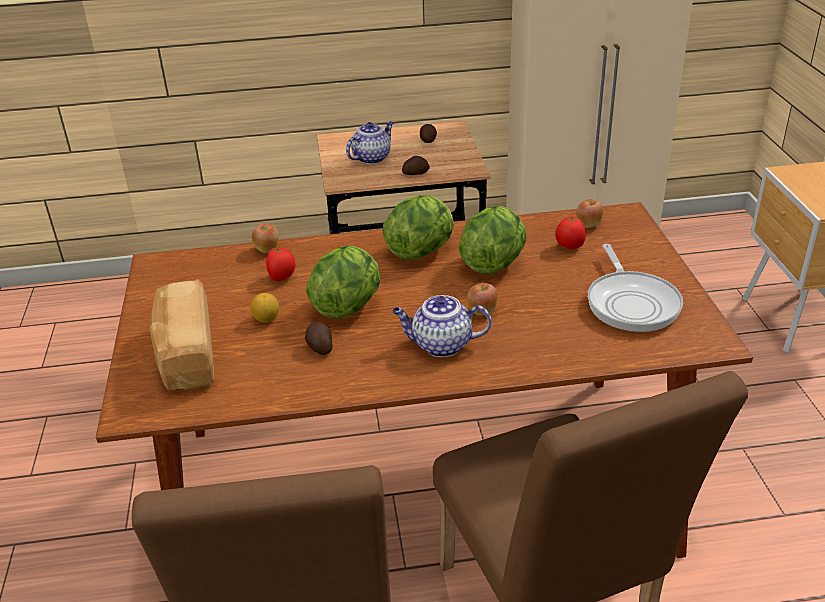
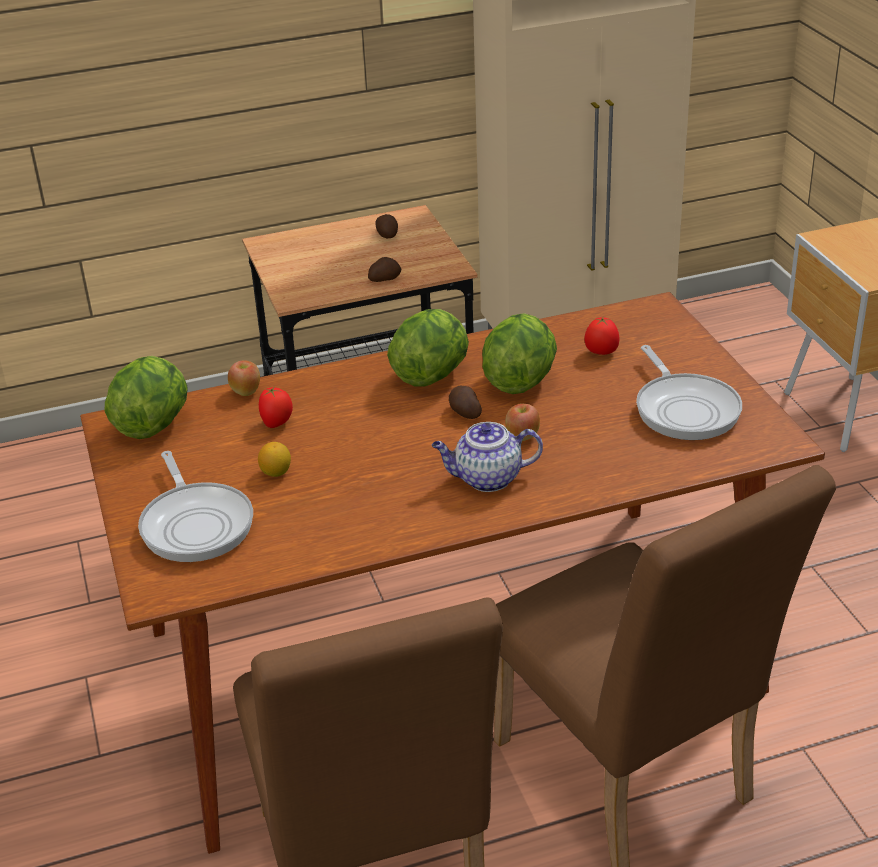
camera: 10 degrees left, 0 degrees up
(186, 355) = (196, 524): bread -> frying pan
(319, 347) = (349, 496): potato -> potato (464, 412)
(348, 305) = (366, 447): lettuce -> lettuce (154, 424)
(372, 158) = (323, 264): teapot -> none
(588, 225) = (616, 324): apple -> none

